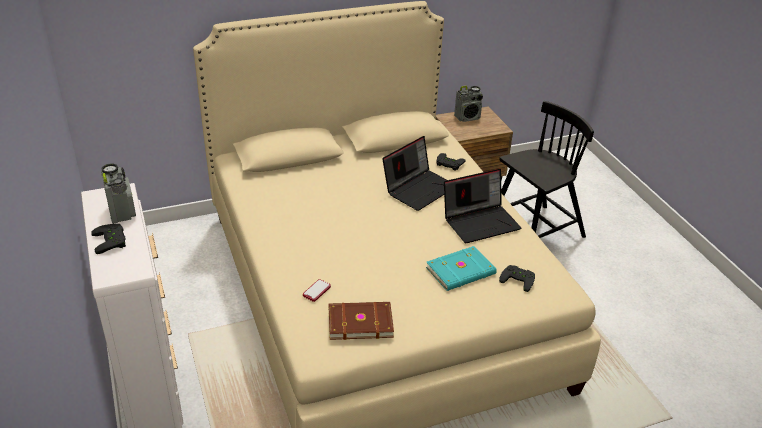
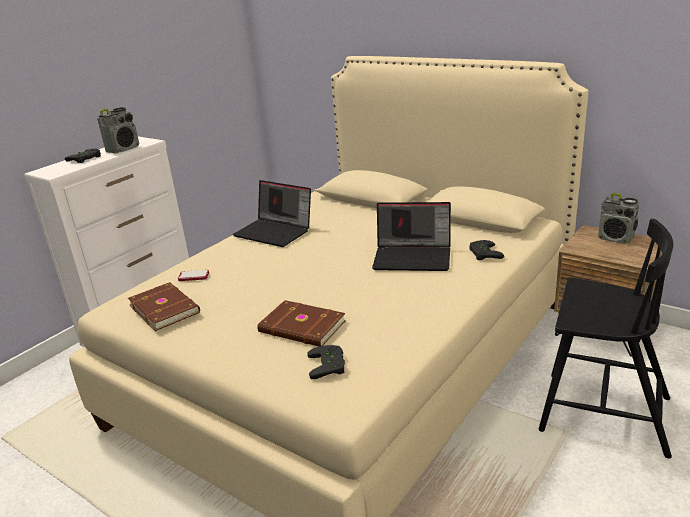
camera: 60 degrees right, 10 degrees down
(461, 271) = (302, 328): turquoise book -> brown book
(481, 221) = (406, 305): laptop -> laptop (275, 232)

